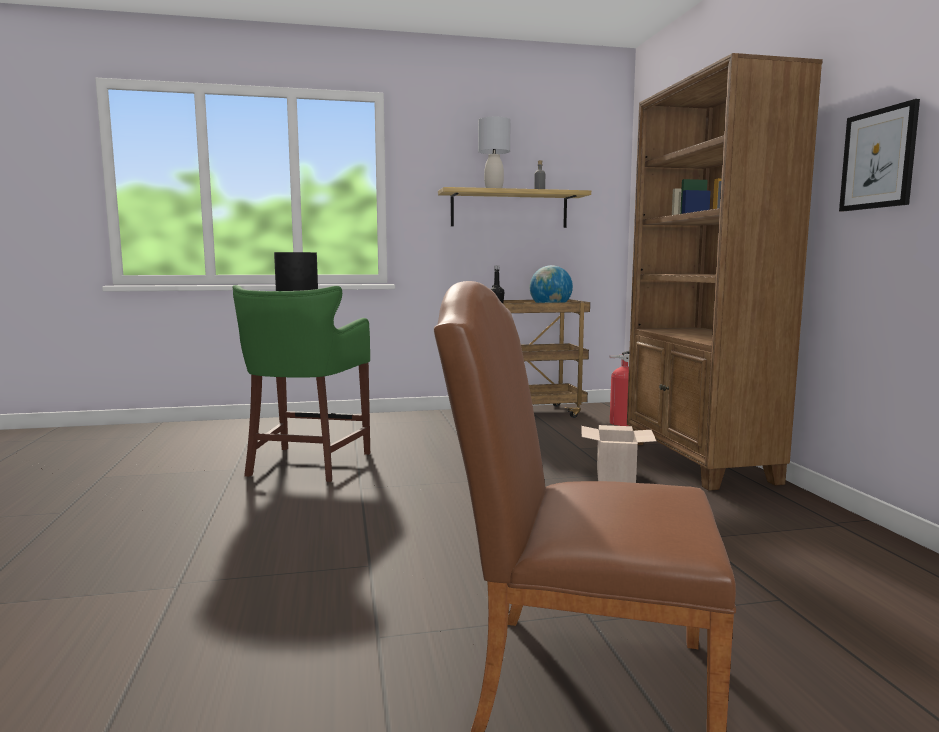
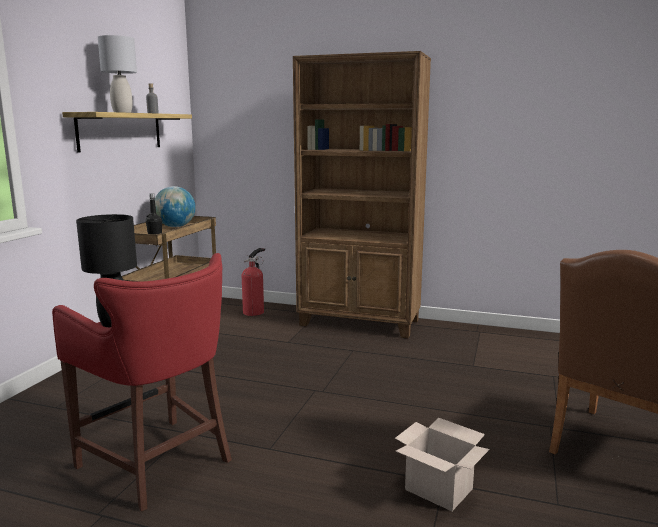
camera: 60 degrees left, 5 degrees up
(306, 465) = (159, 463): green stool -> red stool
(616, 476) = (357, 351): cardboard box -> cardboard box (440, 489)
(878, 159) = (473, 126): picture -> none

